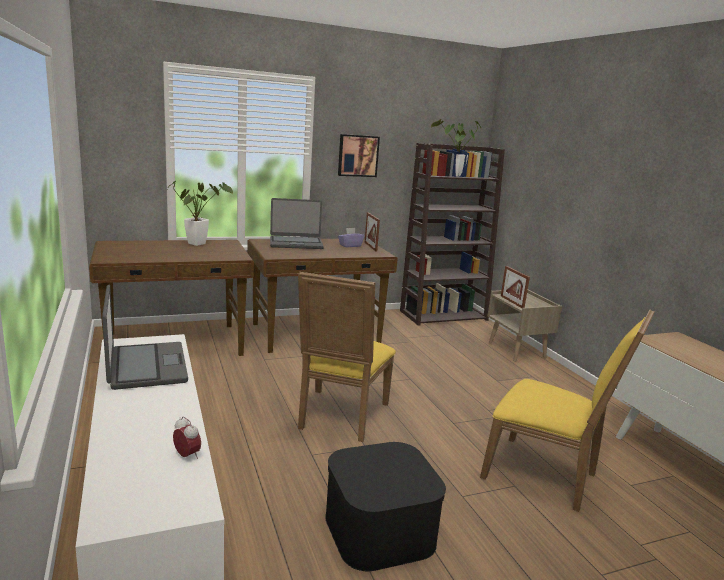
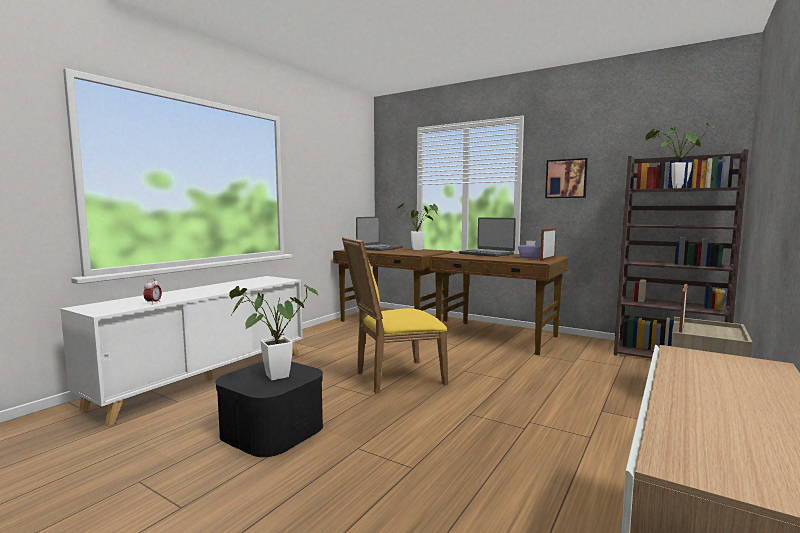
camera: 55 degrees right, 10 degrees down
(146, 366) = (246, 283): laptop -> laptop (379, 248)
(391, 473) = (271, 377): none -> potted plant
(546, 476) = (460, 481): yellow chair -> none

